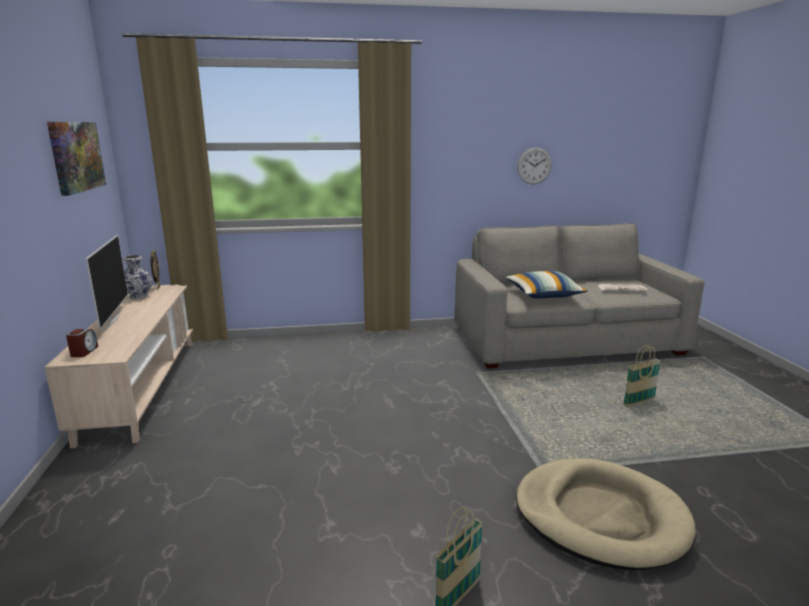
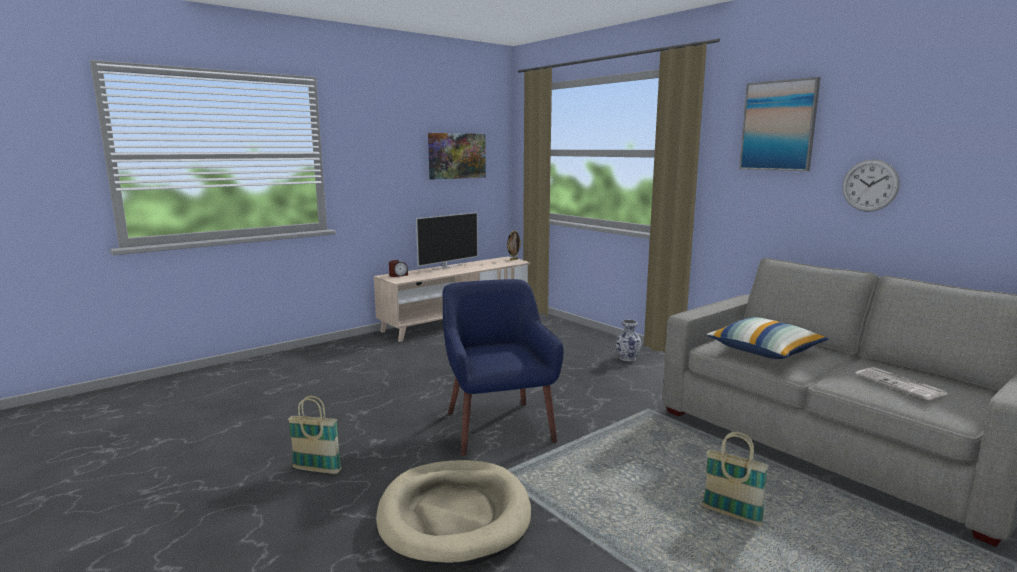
camera: 60 degrees right, 5 degrees down
(138, 296) = (491, 261): vase -> vase (627, 358)
(447, 445) = (497, 426): none -> blue armchair
(468, 121) = (778, 126): none -> picture

